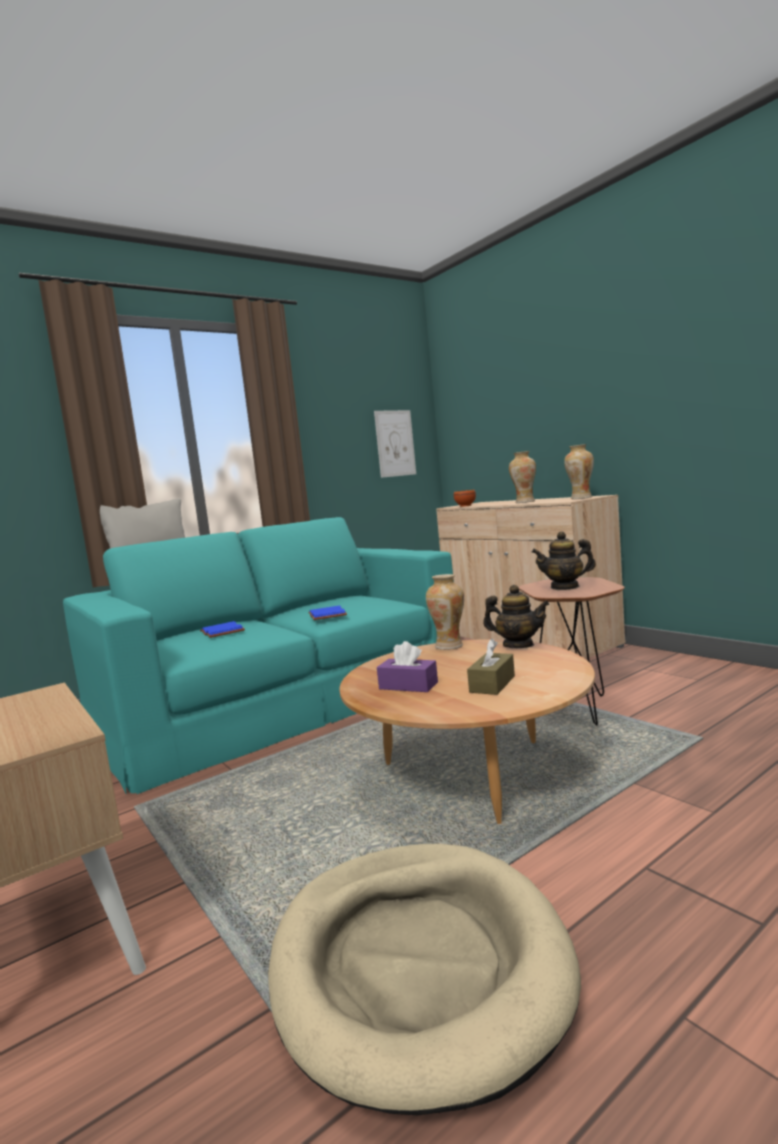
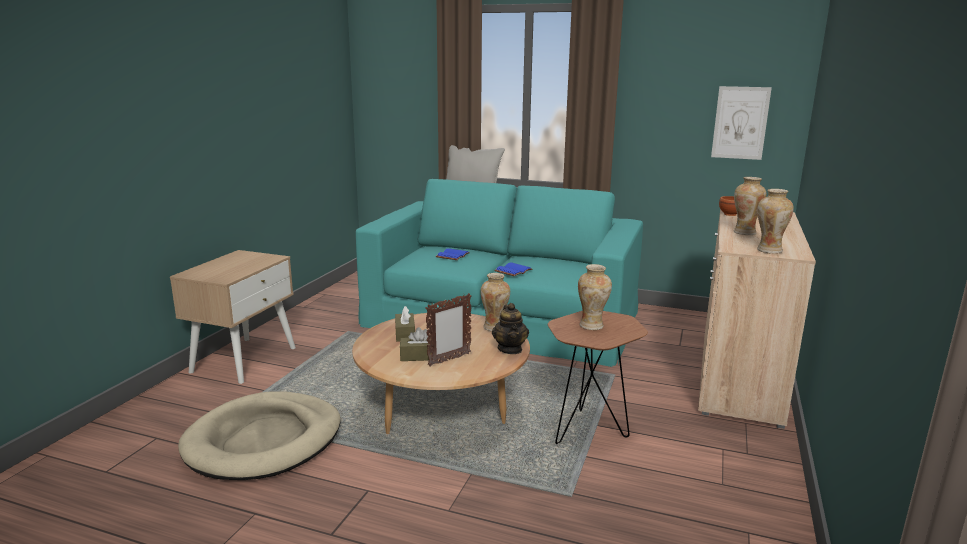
camera: 55 degrees right, 10 degrees up
(408, 686) = (405, 334): purple tissue box -> brown tissue box
(520, 671) = (449, 360): none -> picture frame
(565, 587) = (592, 326): teapot -> vase

